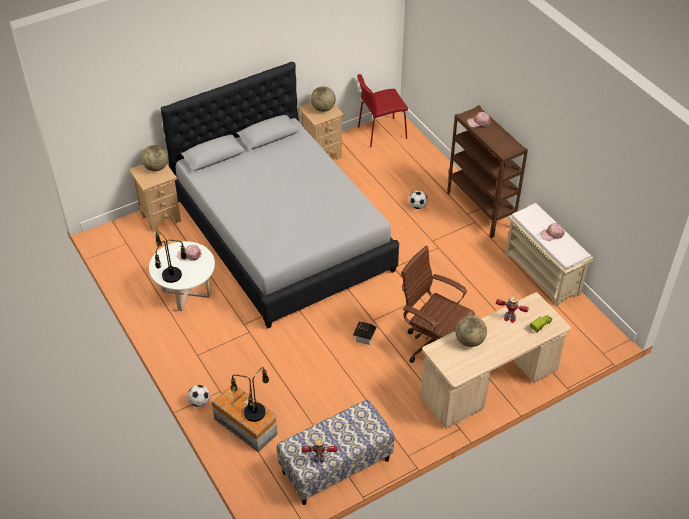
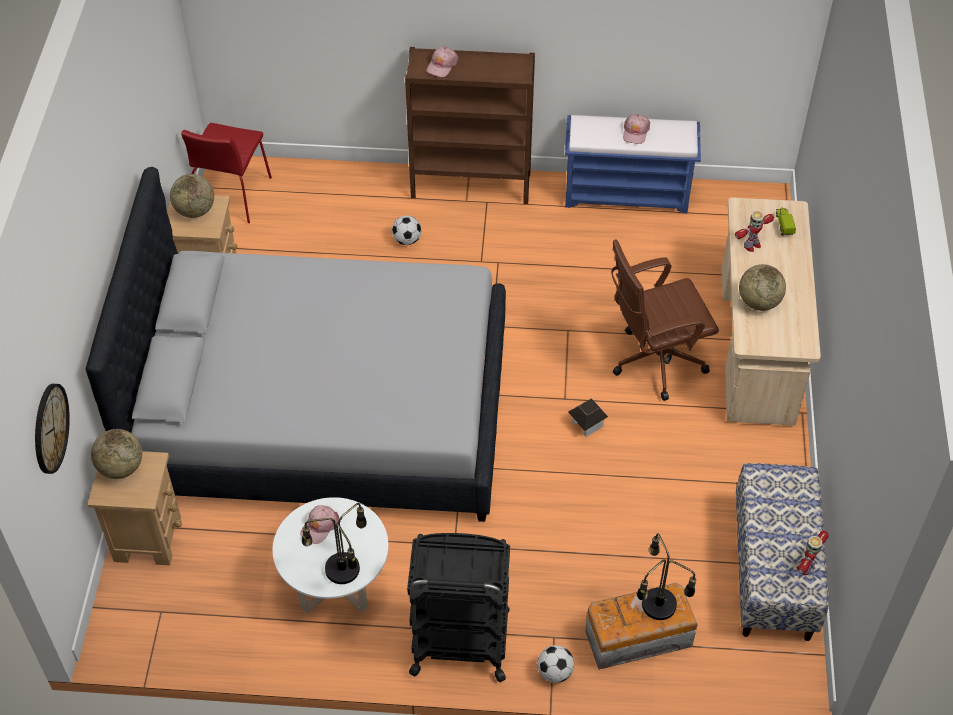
camera: 55 degrees left, 5 degrees up
(113, 111) = (50, 428): none -> wall clock
(189, 356) = (460, 641): none -> black cart
(543, 274) = (627, 194): beige bench -> blue bench

